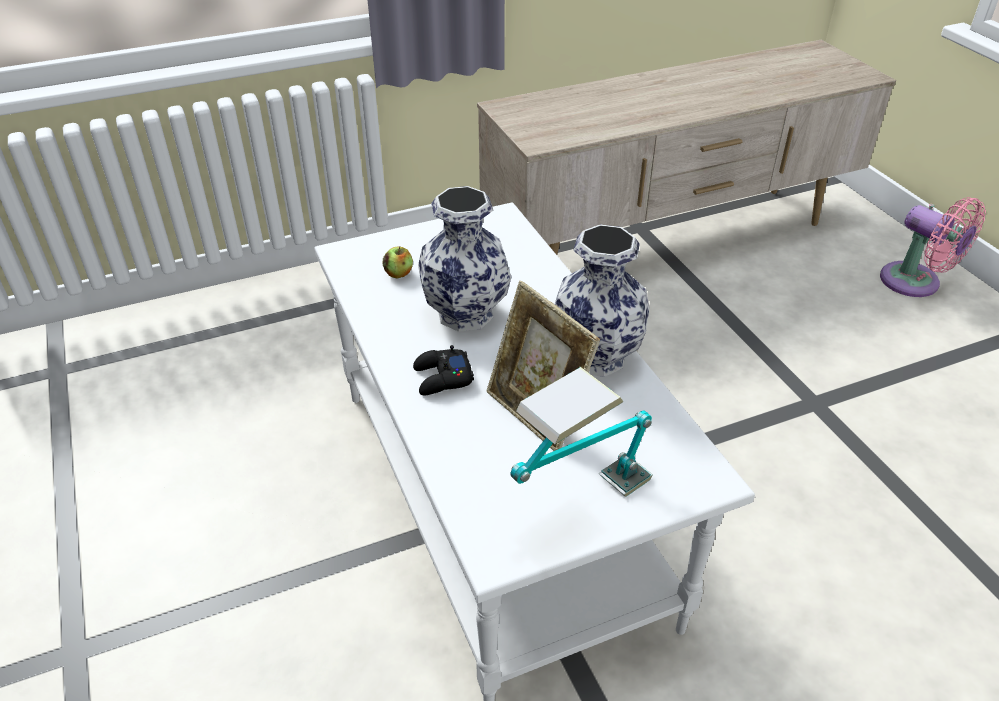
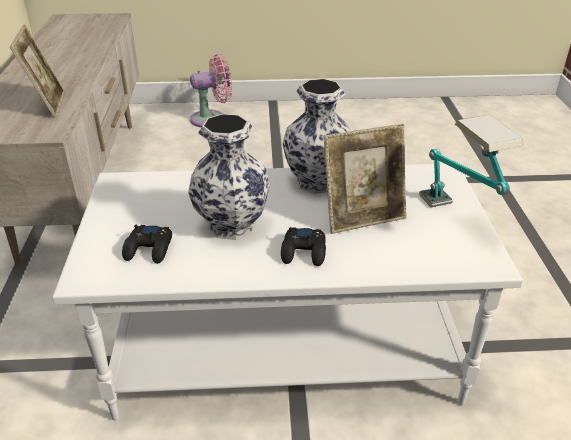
camera: 70 degrees left, 5 degrees down
(399, 274) = (149, 249): apple -> black game controller
(593, 121) = (48, 105): none -> picture frame

